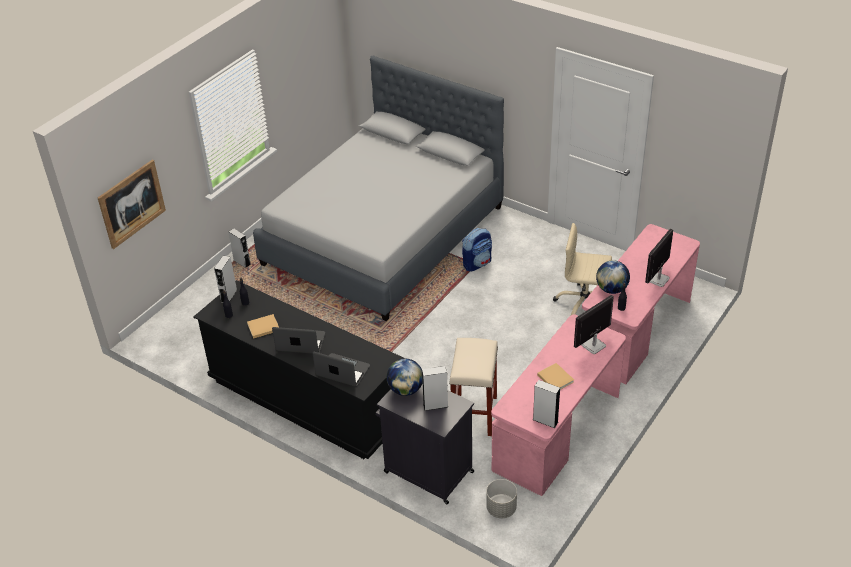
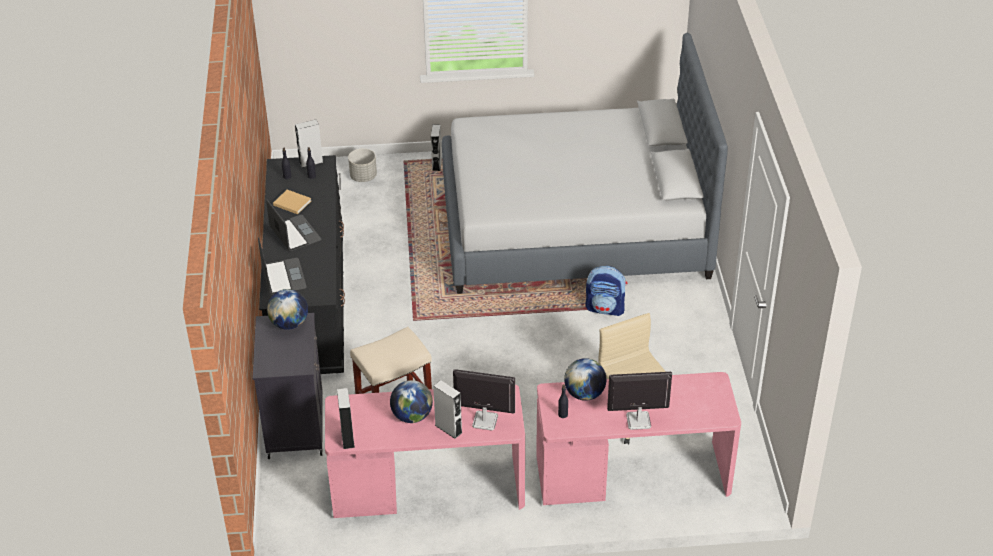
camera: 50 degrees right, 0 degrees up
(132, 203) = (316, 34): picture -> none
(435, 405) = (287, 352): grey speaker -> grey speaker (448, 429)
(501, 509) = (294, 498): grey planter -> grey planter (363, 177)
(555, 378) = (412, 416): beige book -> globe

